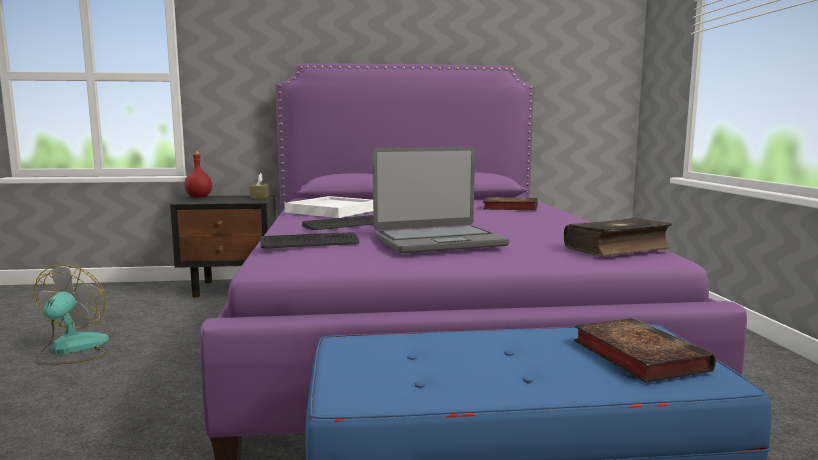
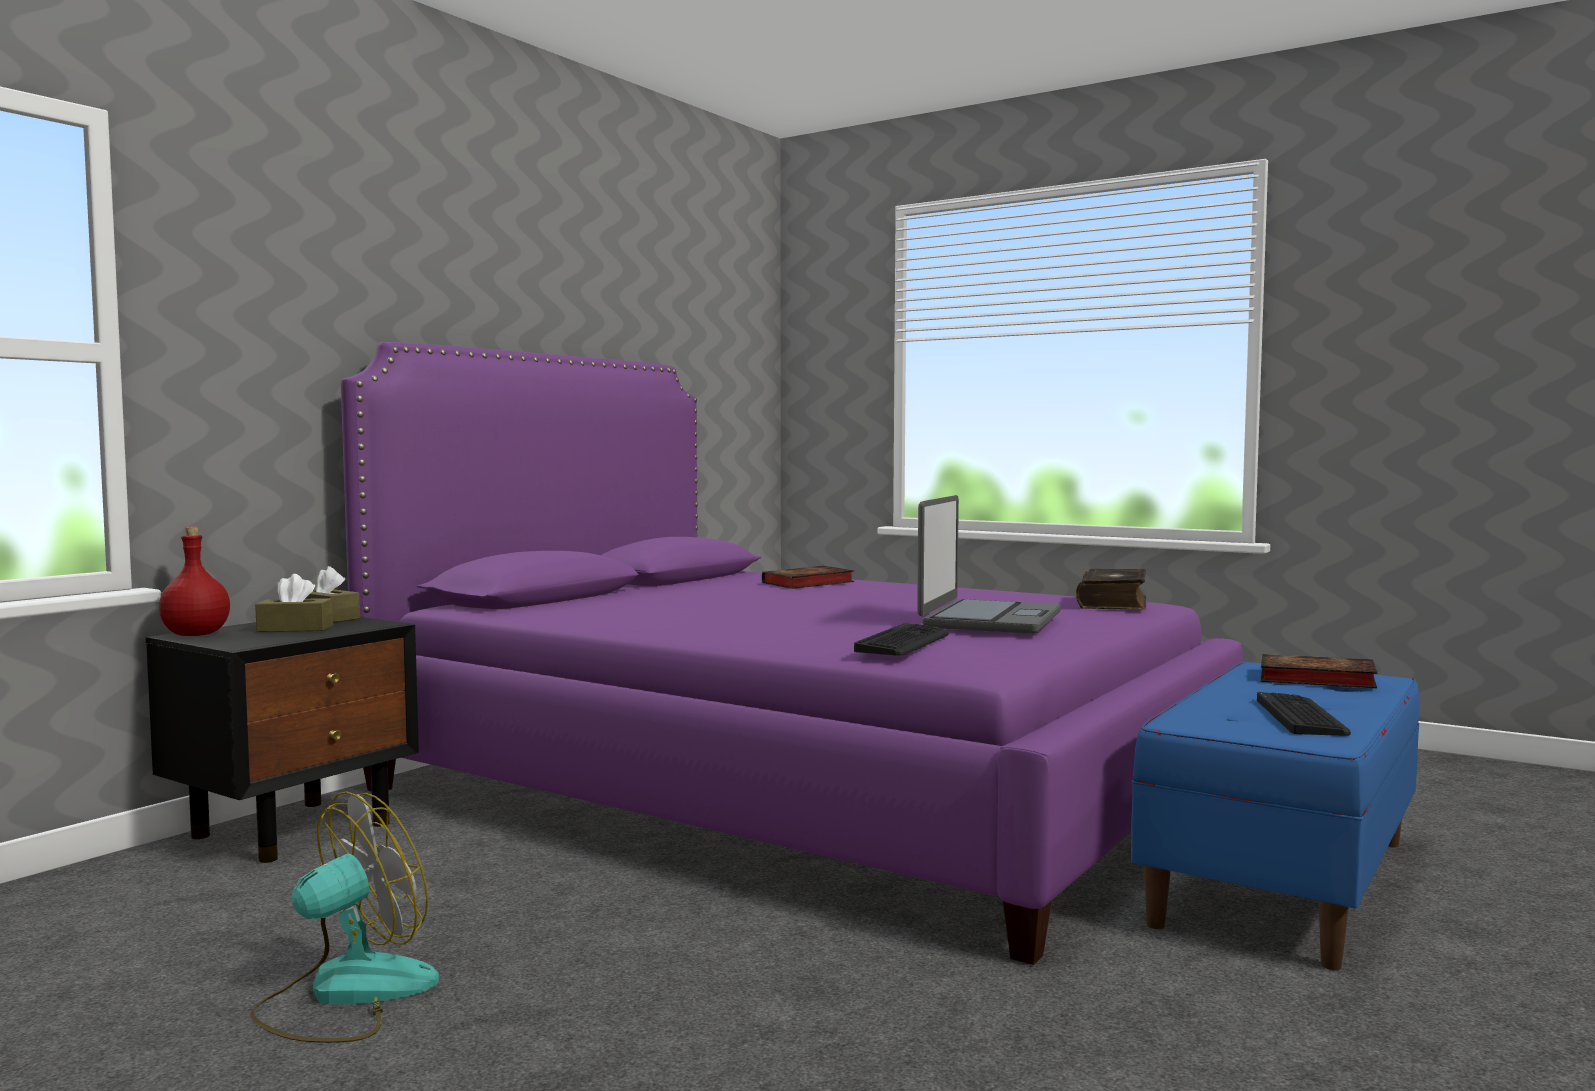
camera: 50 degrees left, 5 degrees down
(71, 350) = (346, 995): fan -> fan turned 90 degrees clockwise
(229, 199) = (295, 628): none -> brown tissue box
(333, 210) = (641, 614): white tray -> none
(344, 224) = (781, 624): keyboard -> keyboard (1301, 716)

